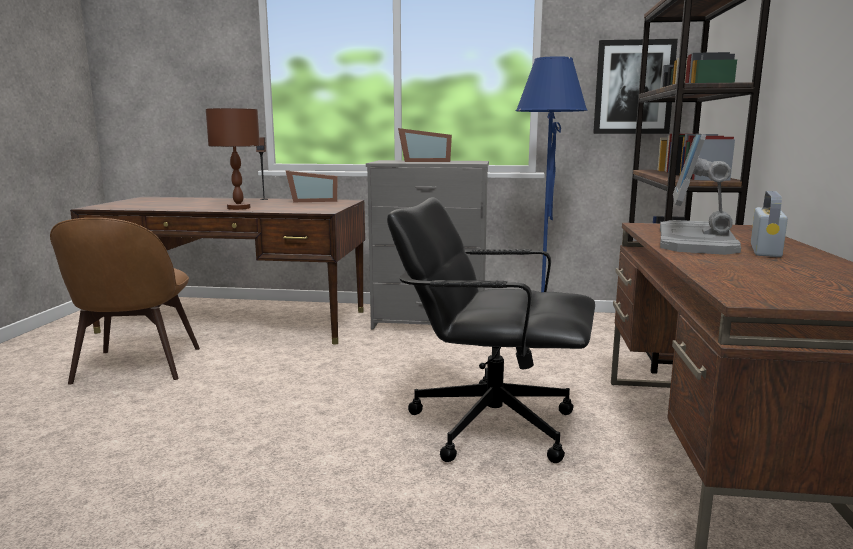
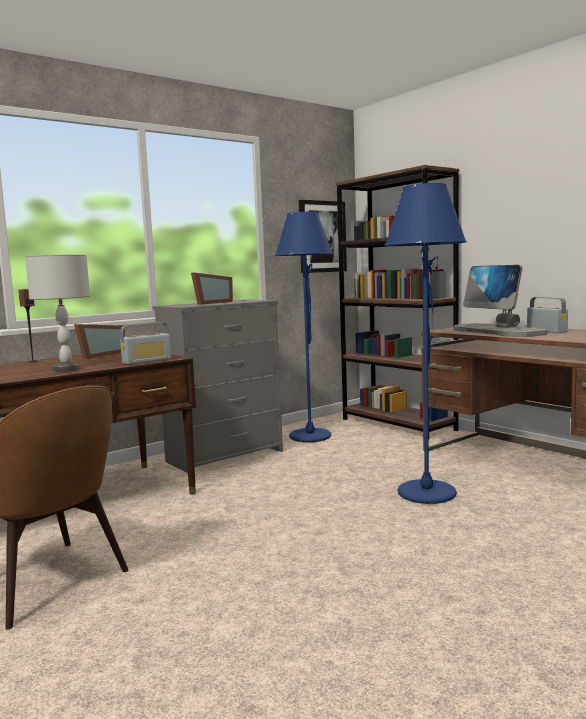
camera: 45 degrees left, 5 degrees down
(238, 208) = (67, 369): brown table lamp -> grey table lamp
(301, 210) = (147, 361): none -> radio
(491, 424) = (426, 493): black office chair -> blue floor lamp

